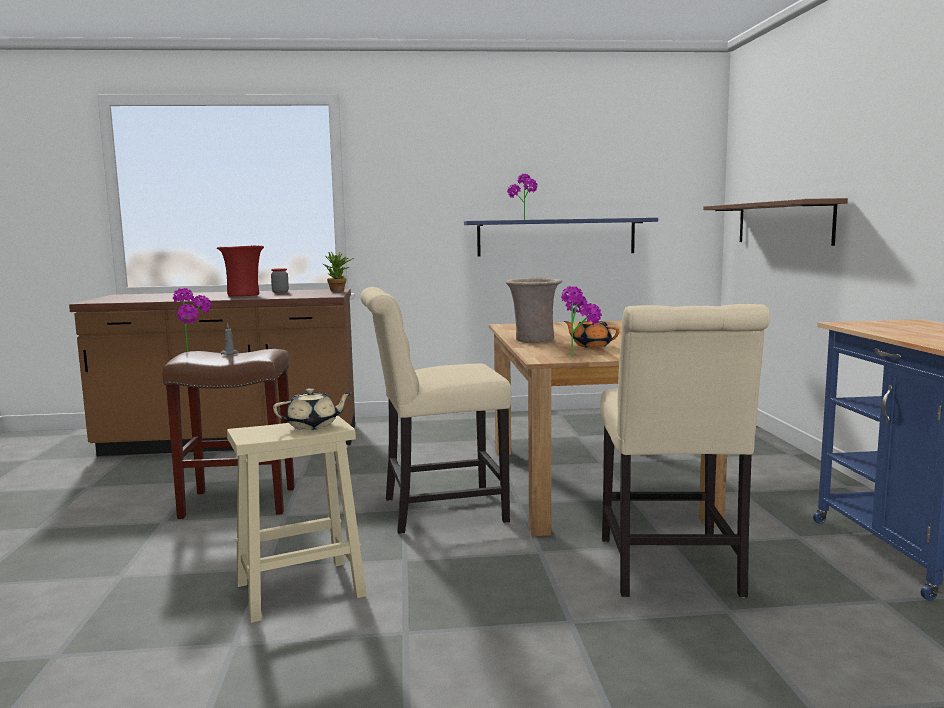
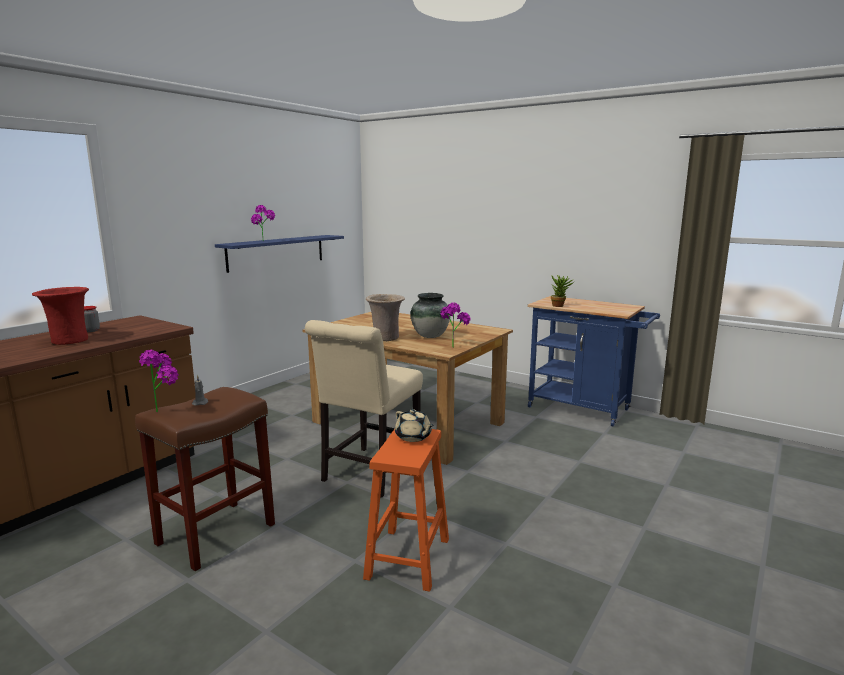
camera: 50 degrees left, 5 degrees up
(302, 589) = (408, 557): beige stool -> orange stool
(313, 426) = (413, 437): beige teapot -> beige teapot turned 120 degrees clockwise
(339, 291) = (148, 320): potted plant -> potted plant (560, 306)
(591, 346) = (430, 336): orange teapot -> vase
(670, 571) = (530, 454): beige chair -> none
(783, 223) = (428, 240): brown shelf -> none

